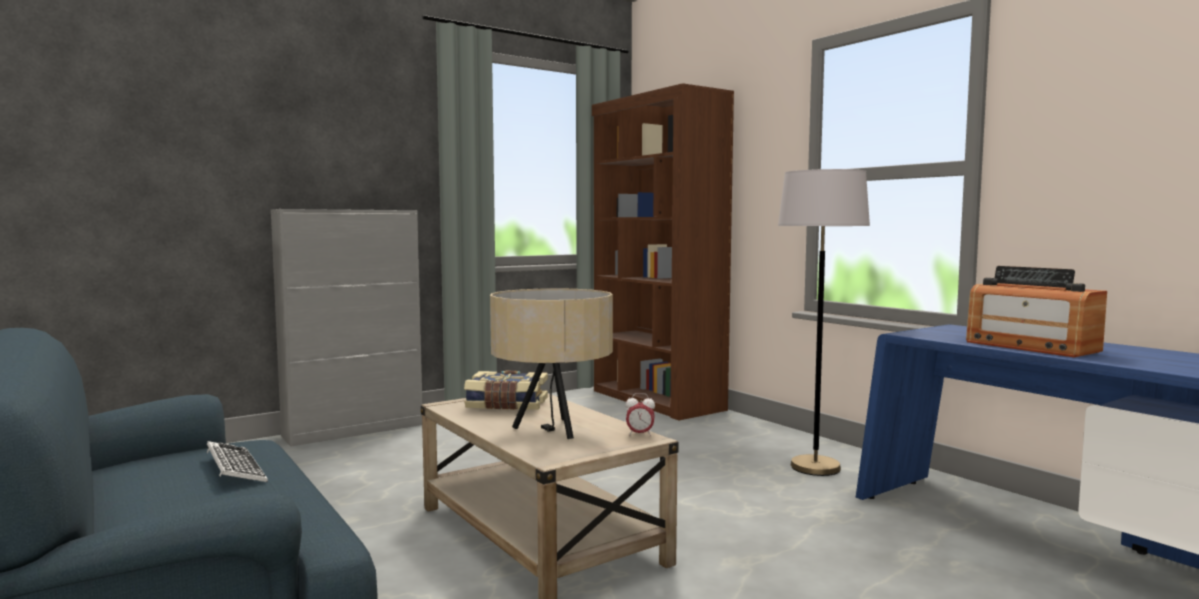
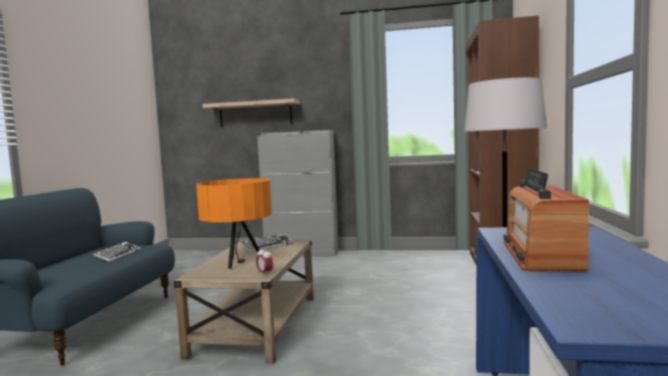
camera: 45 degrees right, 0 degrees up
(247, 170) = (255, 114): none -> shelf
(506, 405) = (267, 246): book -> keyboard
(552, 431) = (239, 263): beige table lamp -> orange table lamp

